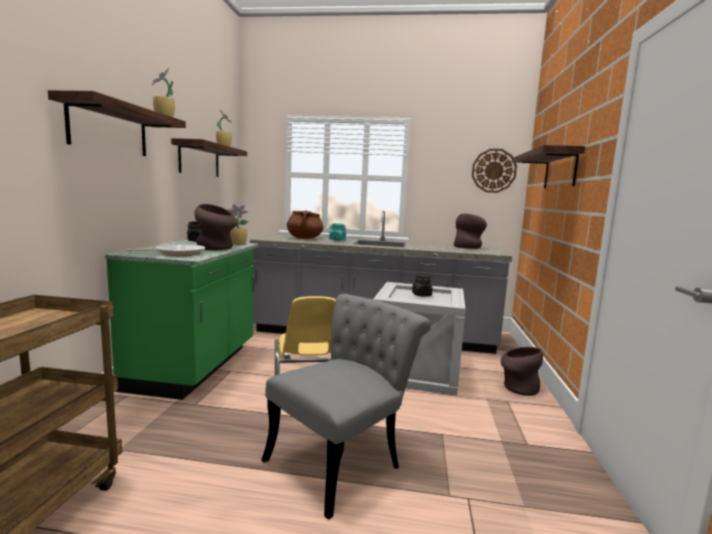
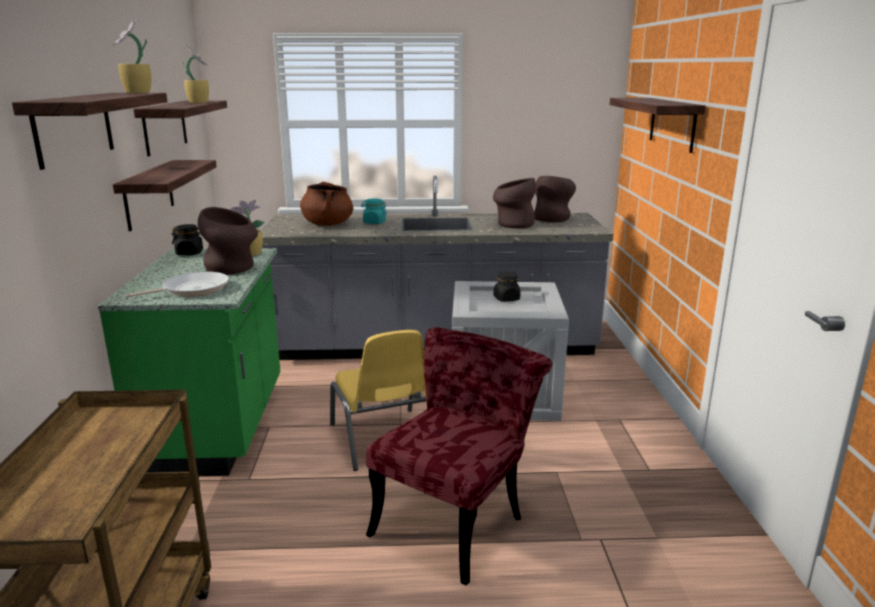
camera: 10 degrees left, 10 degrees up
(175, 197) = (149, 194): none -> shelf
(343, 458) = (456, 518): grey chair -> red chair
(493, 170) = (579, 106): wall clock -> none
(517, 387) = (628, 399): brown vase -> brown vase (512, 224)

